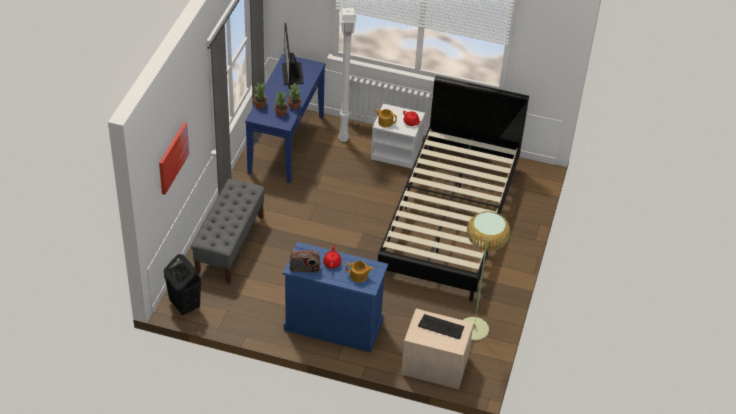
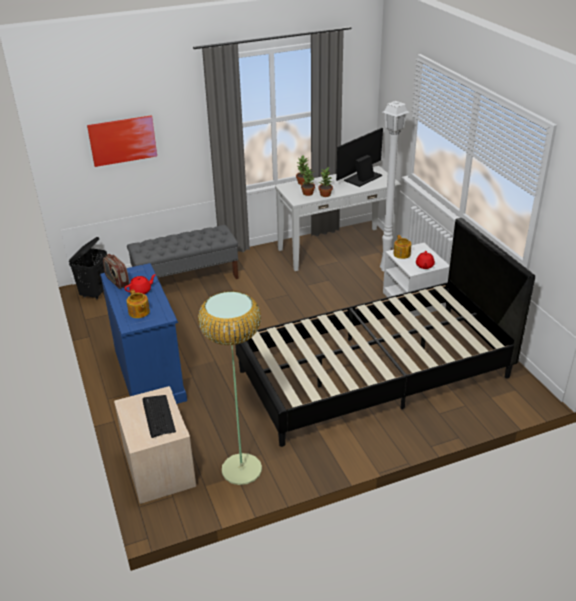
camera: 55 degrees right, 10 degrees down
(286, 143) = (336, 248): blue console table -> white console table

